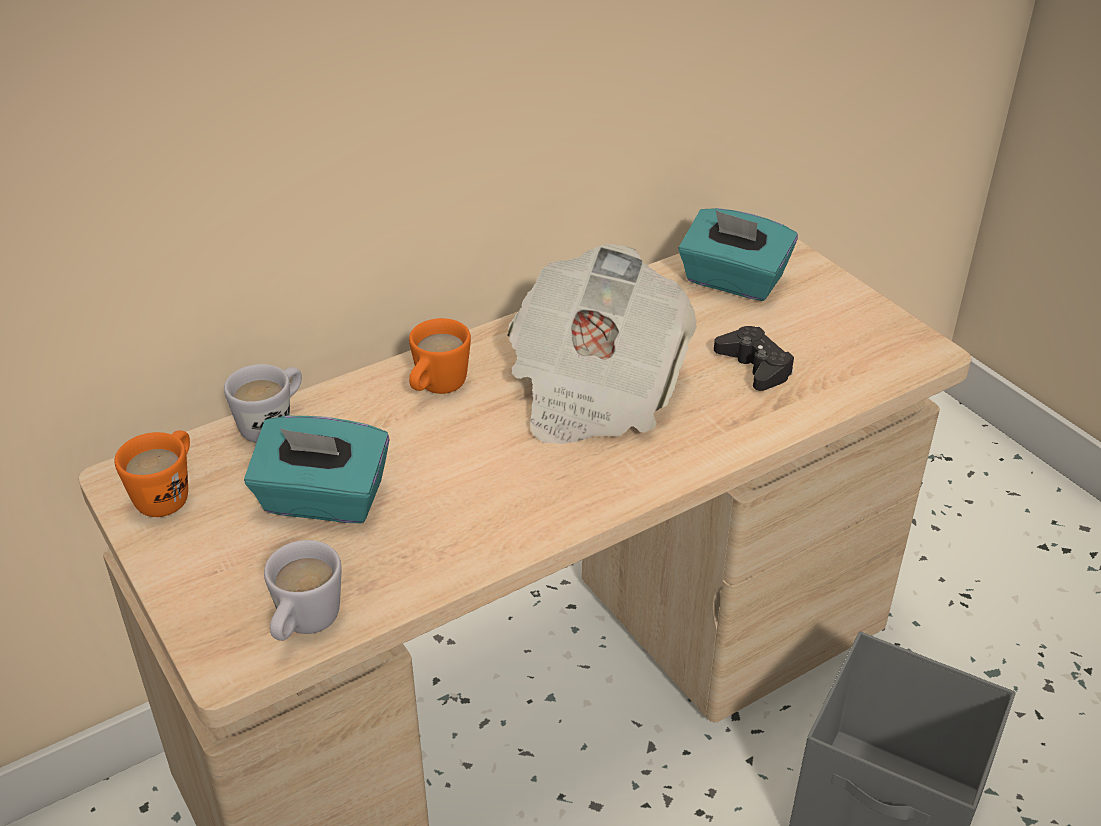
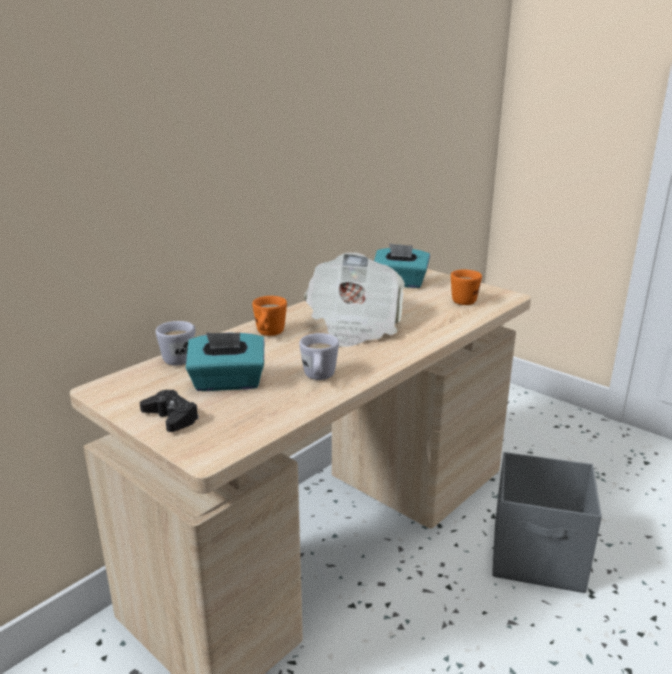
camera: 15 degrees left, 15 degrees down
(169, 494) = (132, 392): orange mug -> orange mug (463, 300)
(304, 626) = (245, 433): white mug -> white mug (319, 378)
(755, 366) = (430, 309): black game controller -> black game controller (171, 417)

